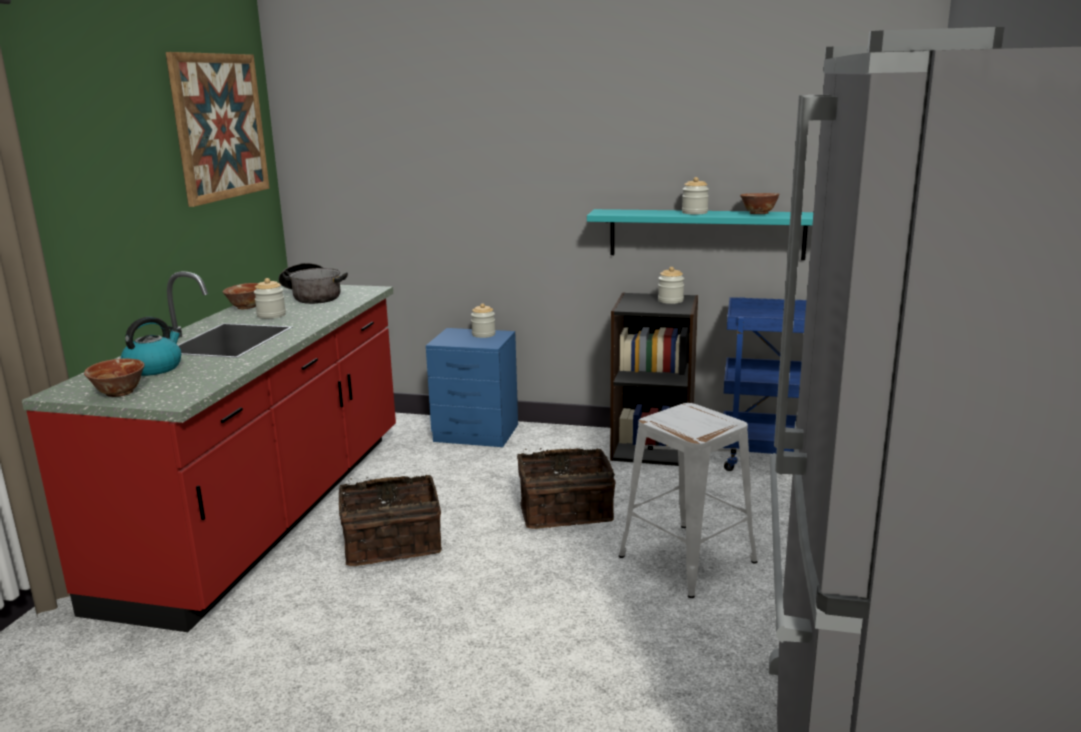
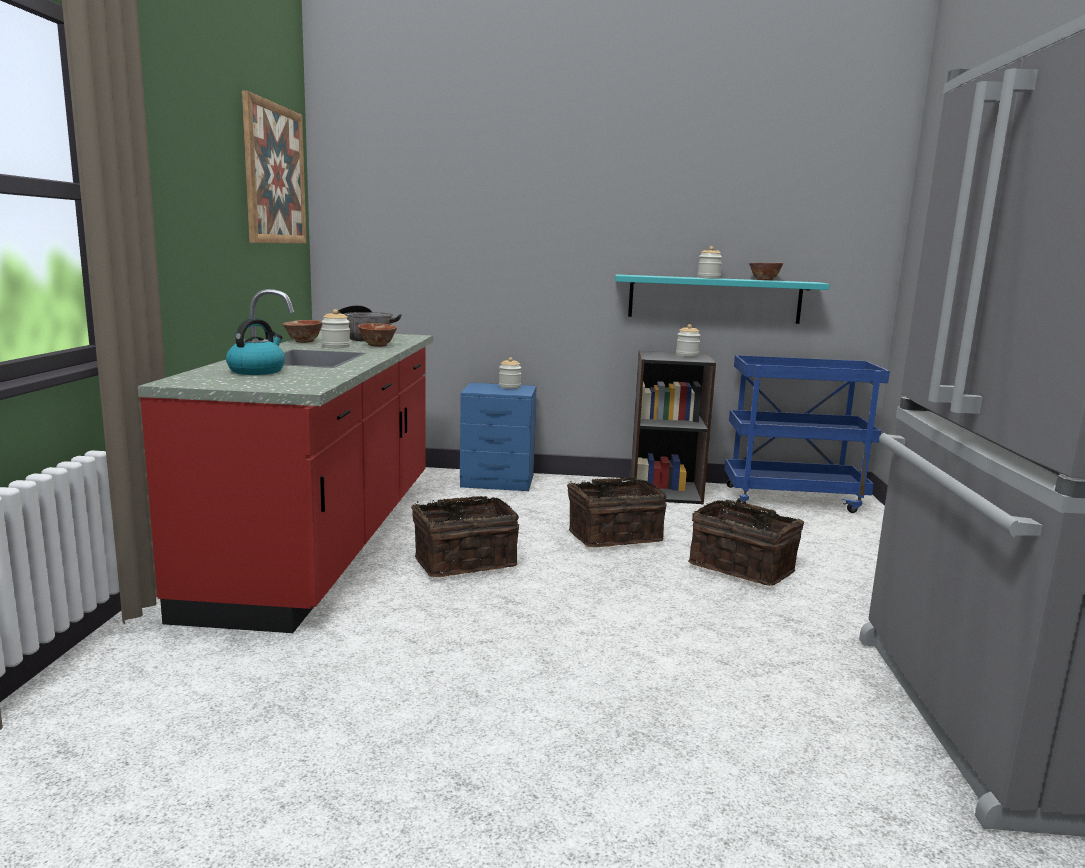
camera: 10 degrees left, 5 degrees down
(119, 393) = (240, 383): bowl -> bowl (377, 345)
(688, 558) = (743, 567): white stool -> basket

